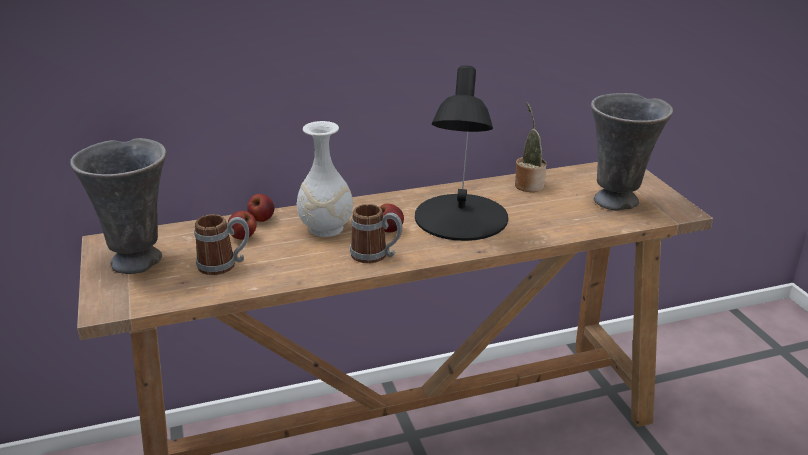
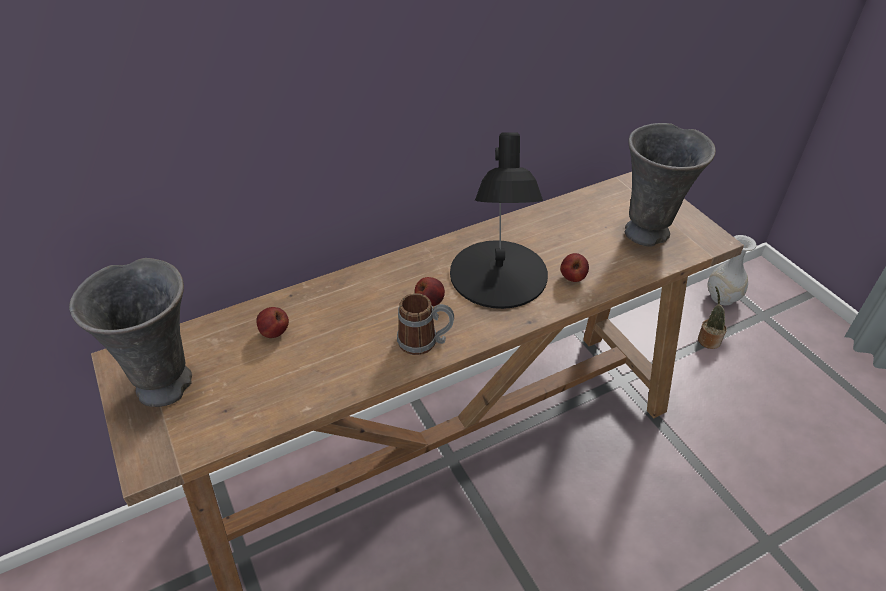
camera: 10 degrees left, 15 degrees up
(224, 265) = (265, 377): mug -> none
(261, 219) = (288, 303): apple -> apple (572, 277)
(325, 228) = (361, 308): white vase -> white vase (722, 297)
(528, 184) = (554, 218): potted plant -> potted plant (708, 339)

